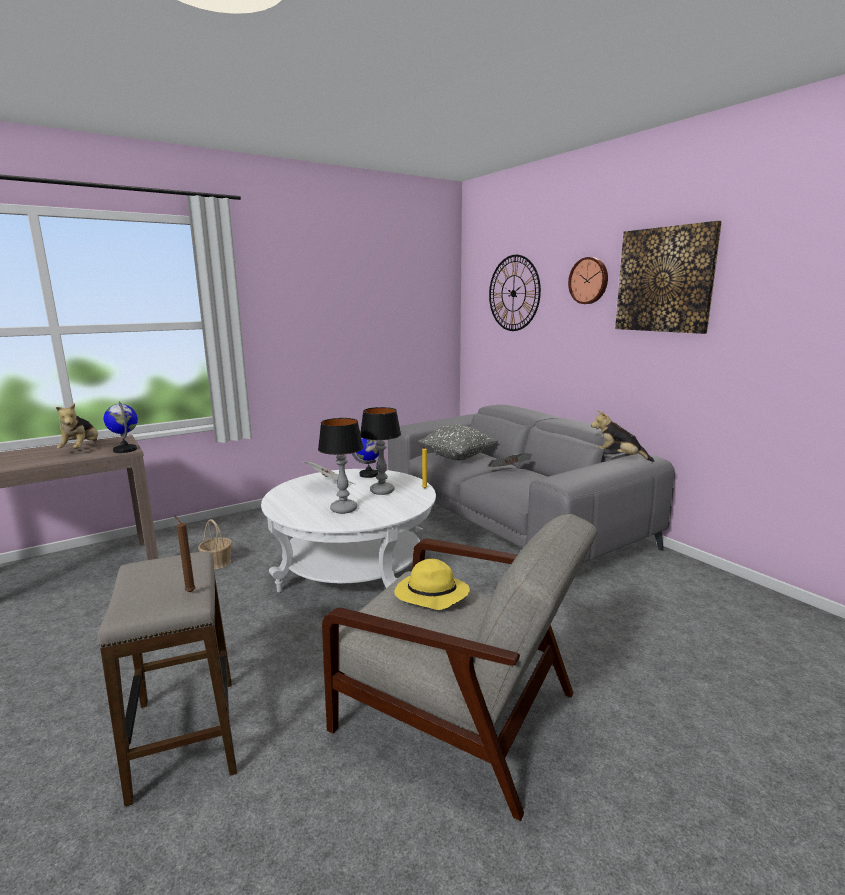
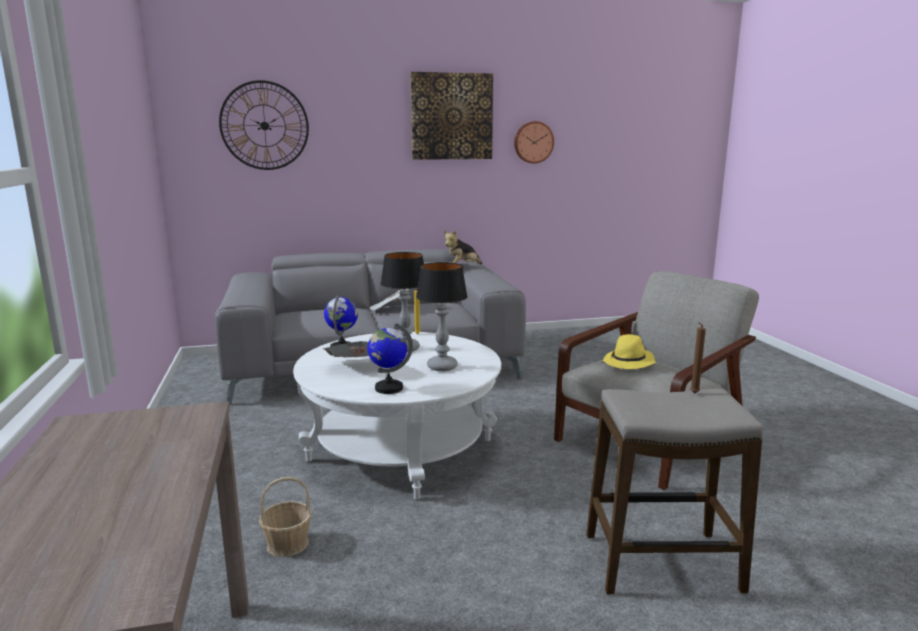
camera: 70 degrees left, 0 degrees up
(81, 449) = (112, 453): plush toy -> none
(125, 450) = (193, 414): globe -> globe (388, 388)
(458, 457) = (322, 316): grey pillow -> none
(589, 280) = (373, 114): wall clock -> wall clock (533, 142)

